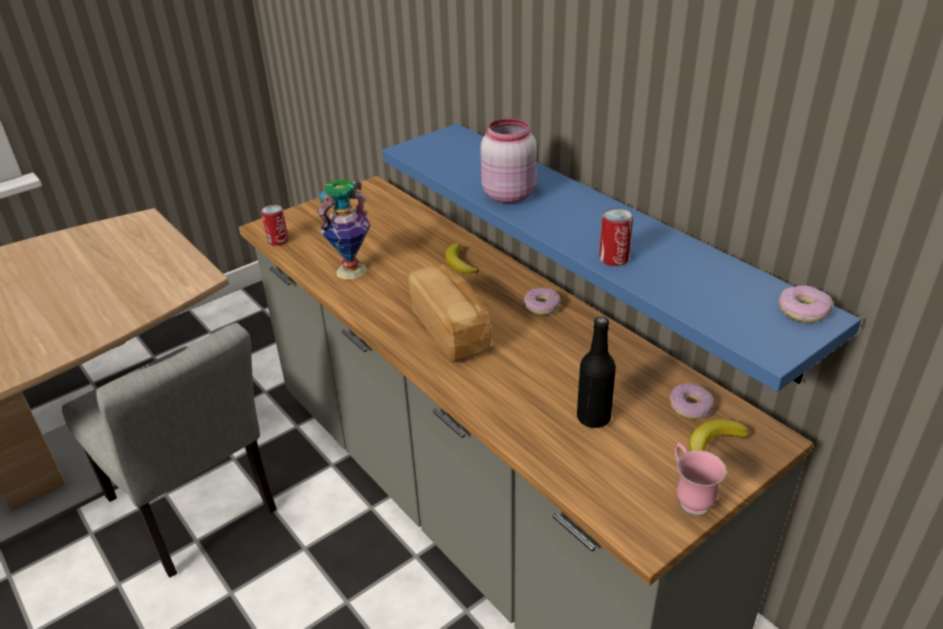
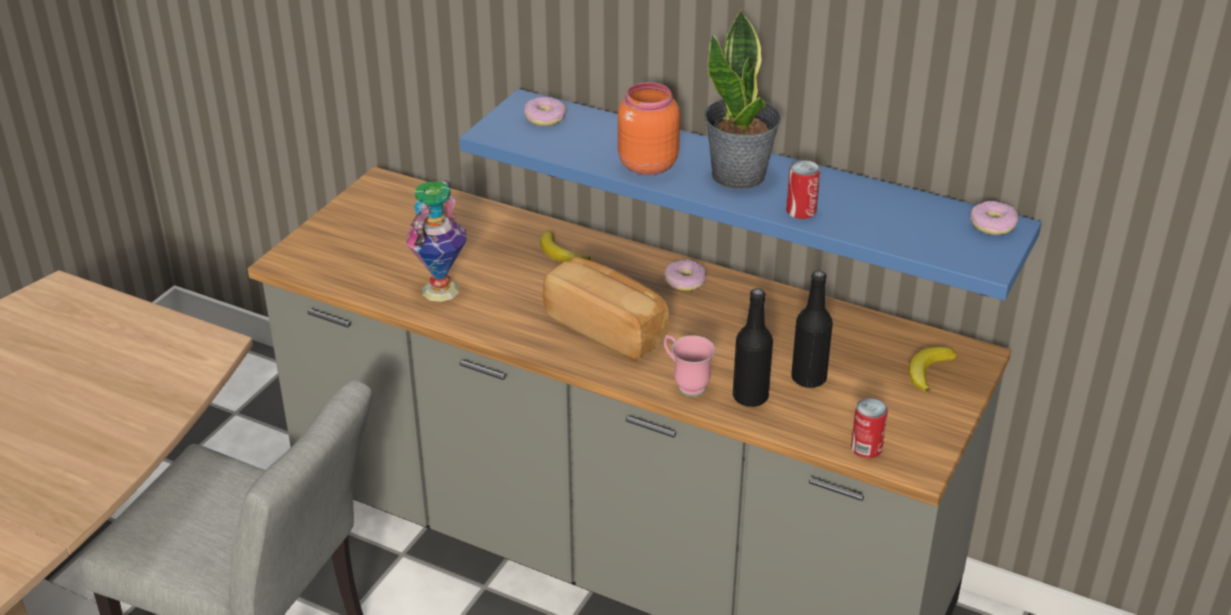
camera: 25 degrees left, 0 degrees up
(278, 240) = (317, 274): can -> can (866, 448)
(507, 194) = (646, 165): pink jar -> orange jar
(529, 420) = (750, 397): none -> black bottle
(581, 217) = (739, 175): none -> potted plant
(689, 498) = (934, 424): pink mug -> pink mug (685, 384)
(690, 406) = (890, 345): donut -> donut (545, 117)

